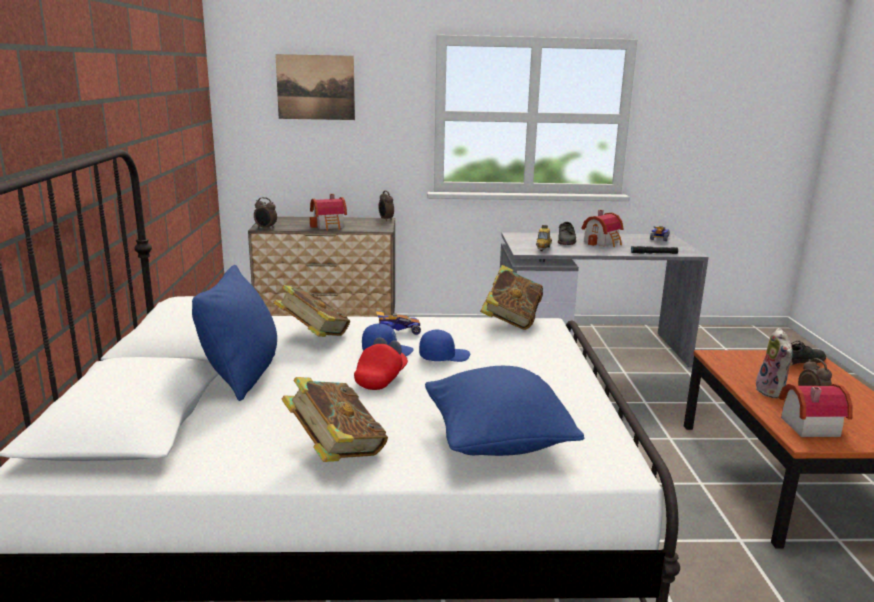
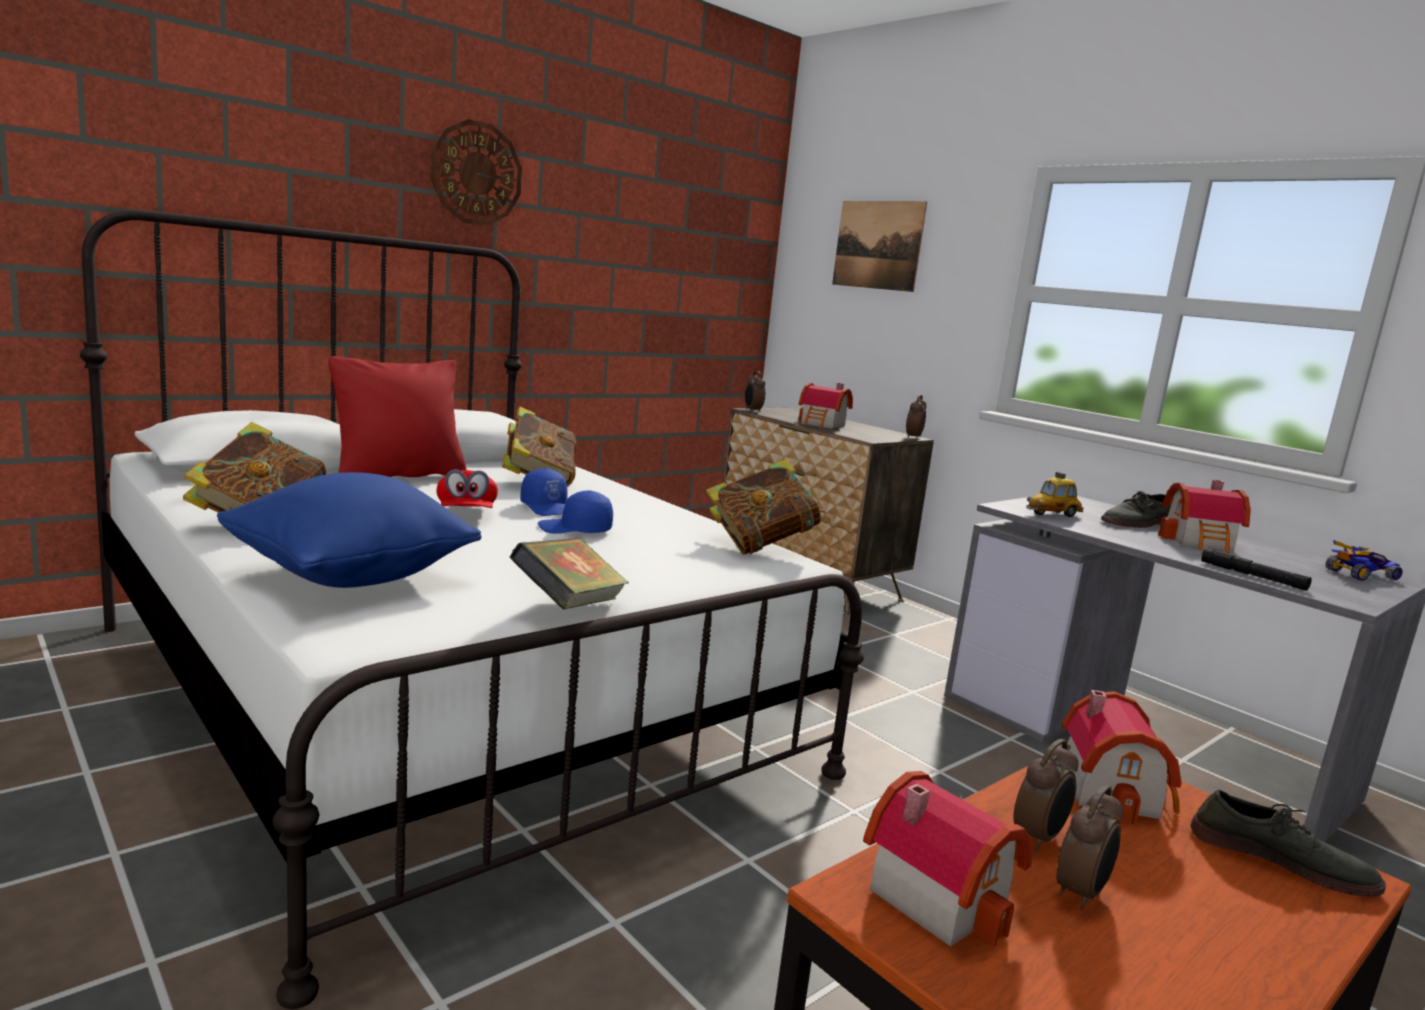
camera: 50 degrees right, 5 degrees down
(92, 78) = (476, 173): none -> wall clock
(243, 376) = (399, 475): blue pillow -> red pillow
(381, 378) = (466, 515): red cap -> red cap turned 90 degrees clockwise
(398, 332) = (614, 505): toy car -> none
(444, 356) = (575, 530): blue cap -> blue cap turned 150 degrees clockwise
(593, 393) = (569, 606): none -> book
(742, 364) = (1115, 791): none -> toy house
(772, 392) = (1039, 838): plush toy -> alarm clock

